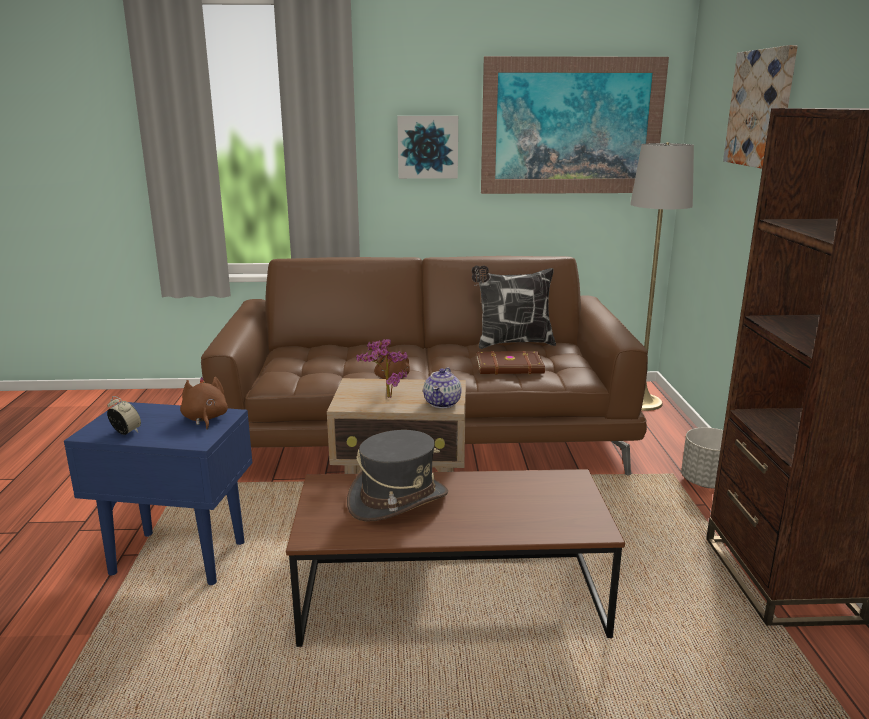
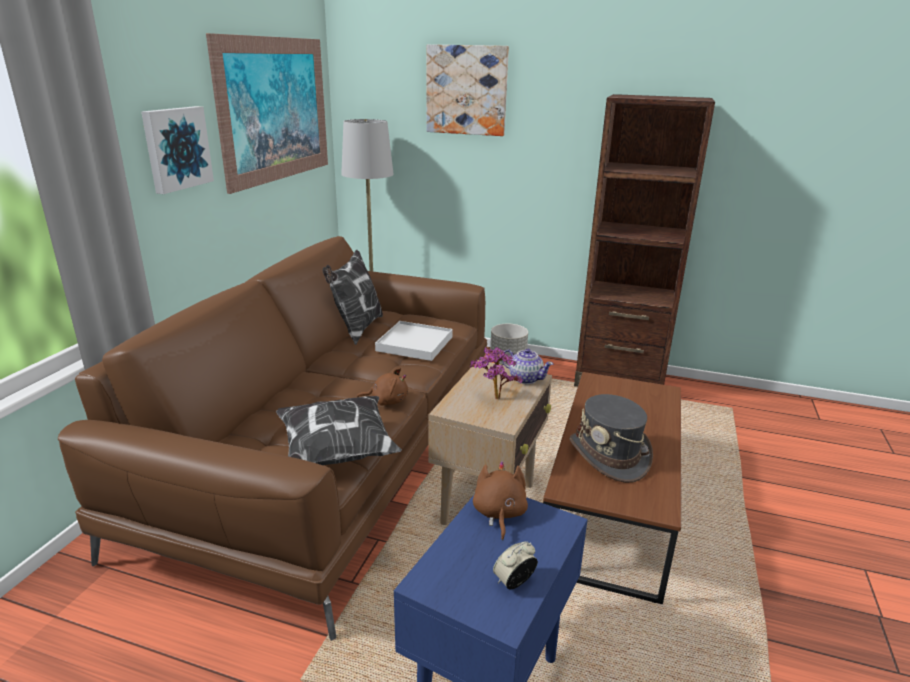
camera: 70 degrees left, 5 degrees up
(205, 419) = (499, 513): brown plush toy -> brown plush toy turned 90 degrees clockwise
(298, 377) = (335, 455): none -> pillow
(510, 367) = (415, 344): brown book -> white tray

